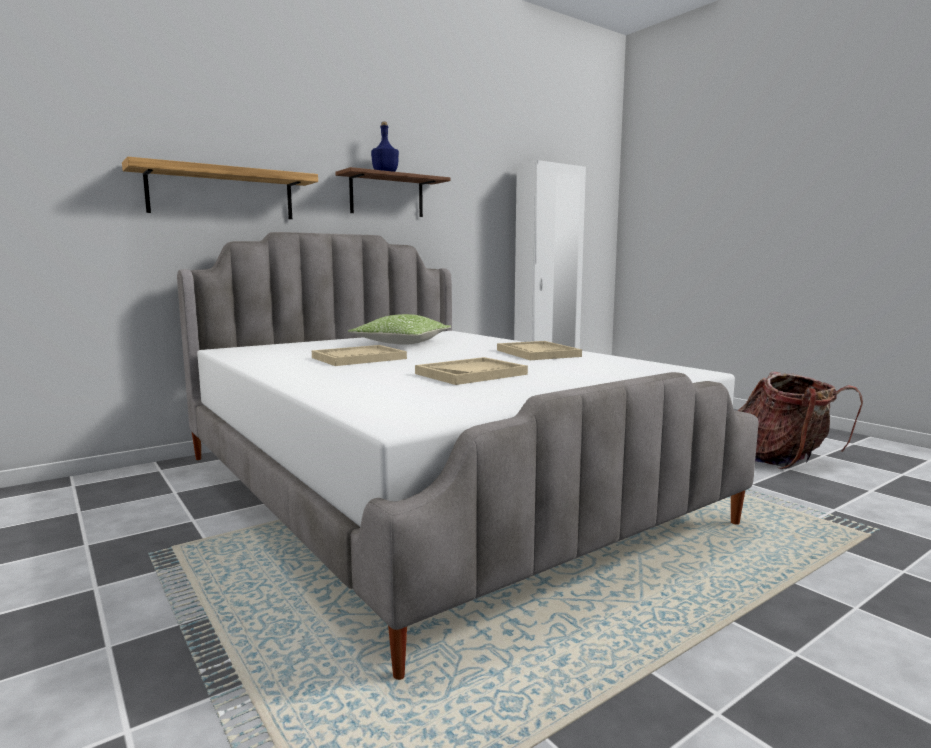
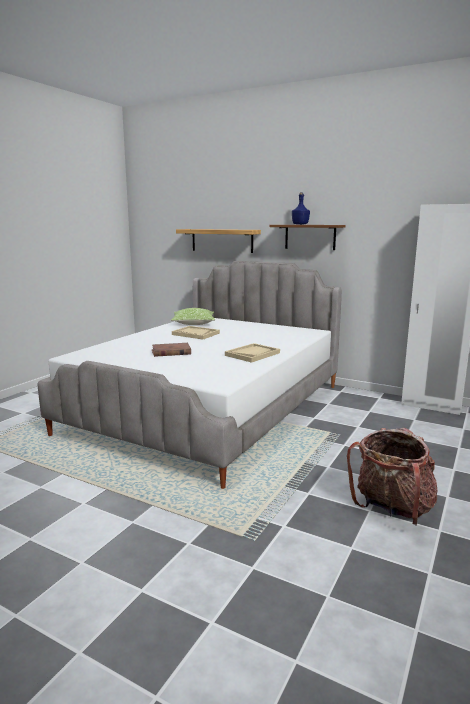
camera: 65 degrees right, 5 degrees up
(401, 343) = (254, 331): pillow -> pillow (193, 323)
(471, 374) = (171, 352): beige tray -> brown book

